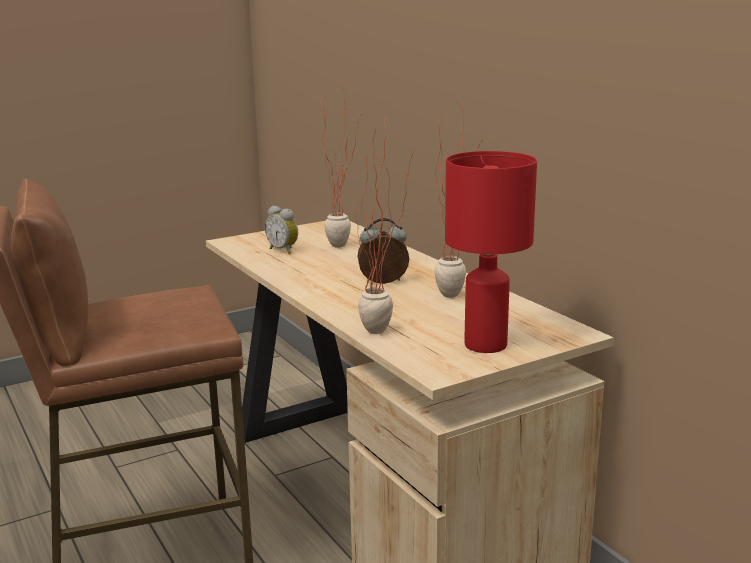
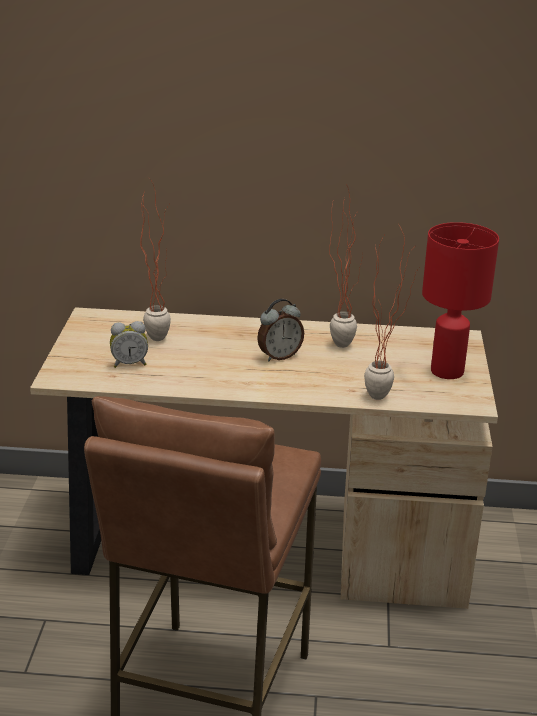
camera: 55 degrees left, 10 degrees up
(383, 282) = (279, 356): alarm clock -> alarm clock turned 150 degrees counterclockwise

